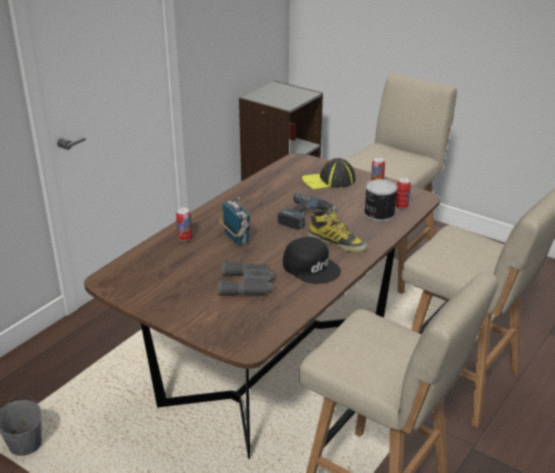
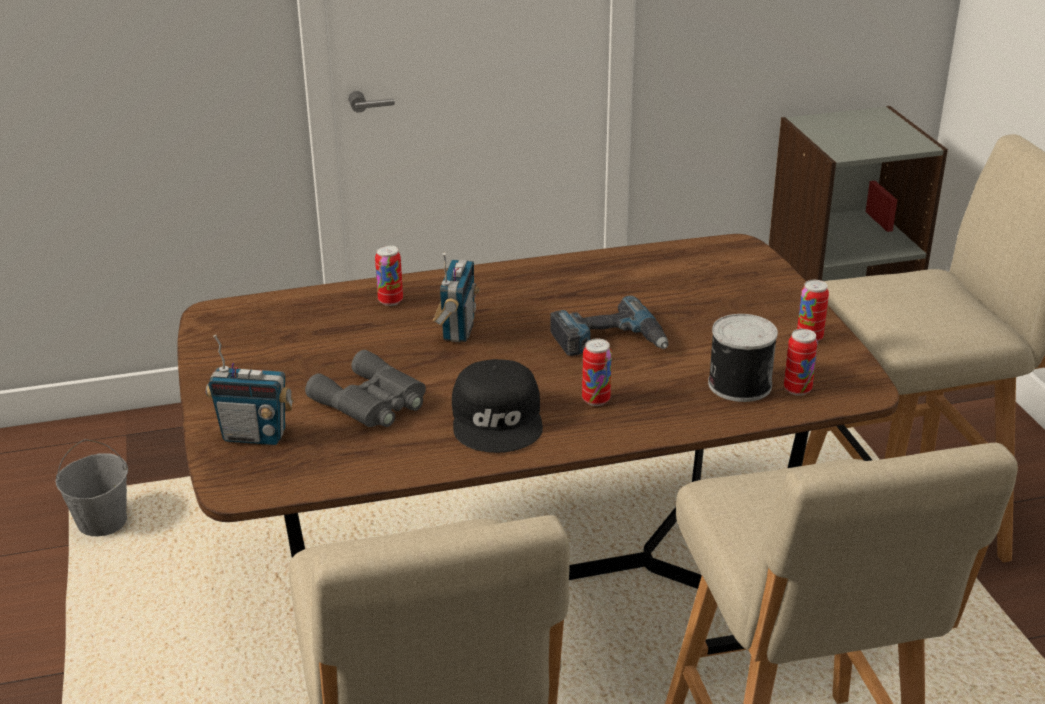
camera: 40 degrees right, 0 degrees up
(218, 323) = (254, 436): none -> radio
(329, 180) = (737, 299): cap -> none
(337, 242) = (596, 400): boot -> can

